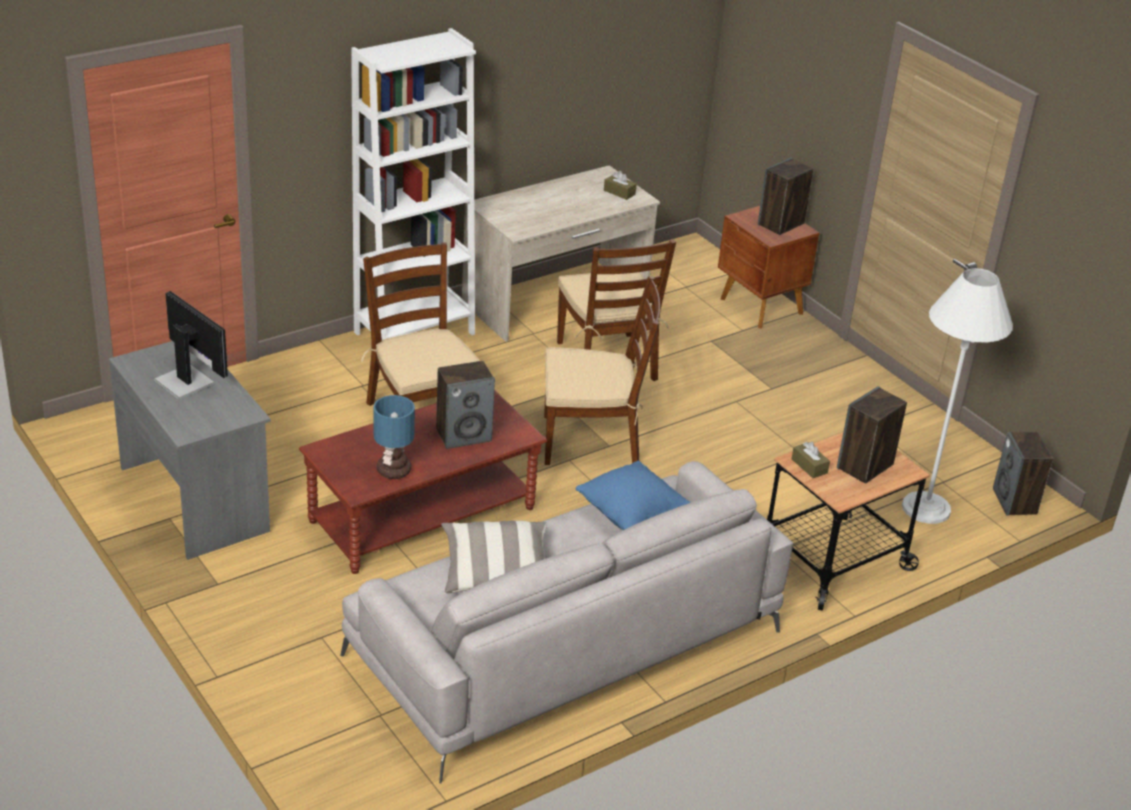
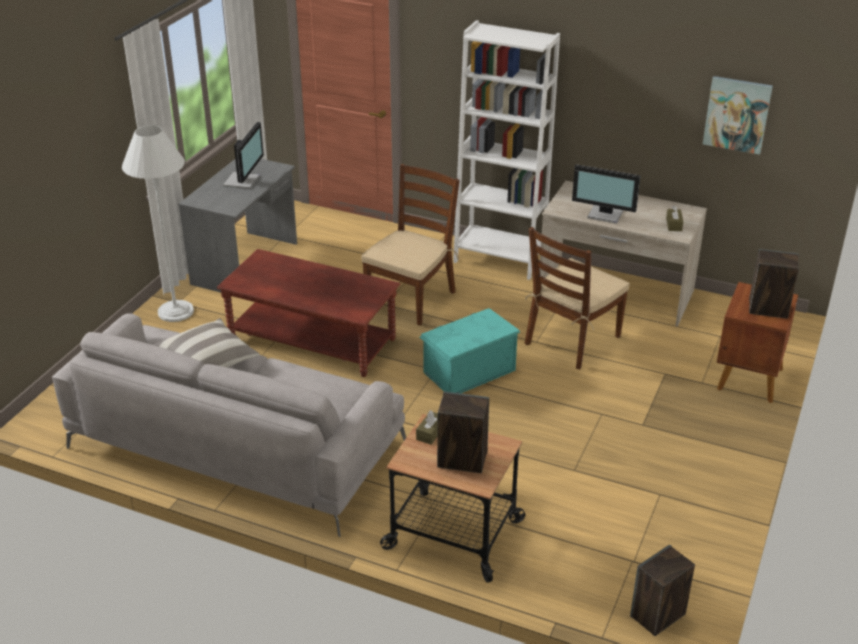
camera: 60 degrees right, 0 degrees up
(394, 471) = (266, 286): table lamp -> none
(464, 435) = (332, 294): speaker -> none
(559, 213) = (605, 215): none -> monitor
(592, 441) = (468, 371): brown chair -> turquoise storage box
(630, 51) = (737, 114): none -> picture
(631, 515) = (320, 390): blue pillow -> none
(926, 508) = (582, 563): white floor lamp -> white floor lamp (175, 311)

